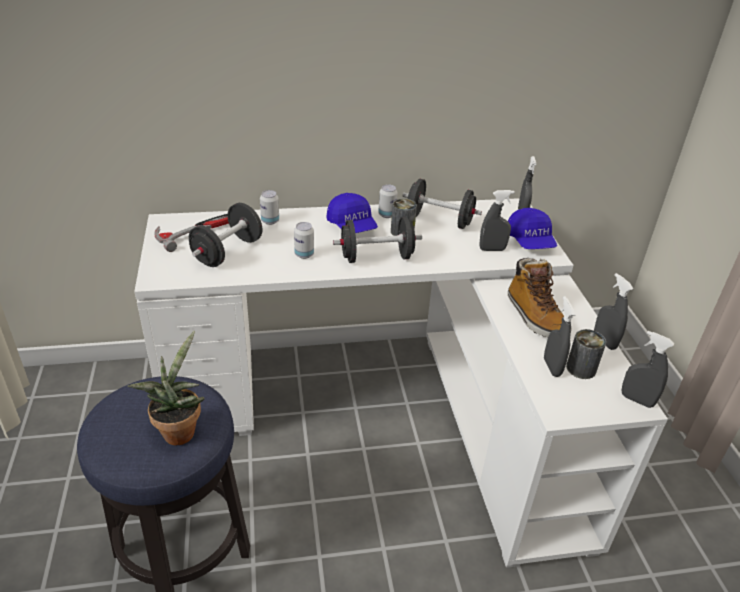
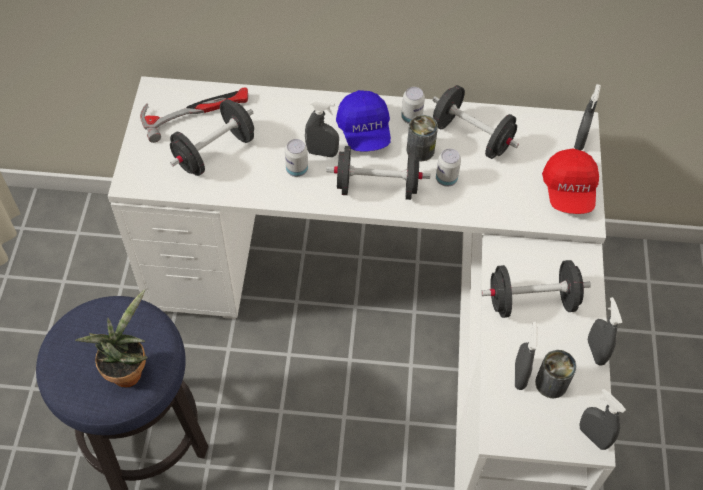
camera: 15 degrees right, 20 degrees up
(270, 221) = (272, 108): can -> can (446, 179)
(492, 249) = (517, 196): grey spray bottle -> grey spray bottle (322, 153)
(530, 242) = (569, 191): blue cap -> red cap
(535, 317) = (531, 301): boot -> black dumbbell

